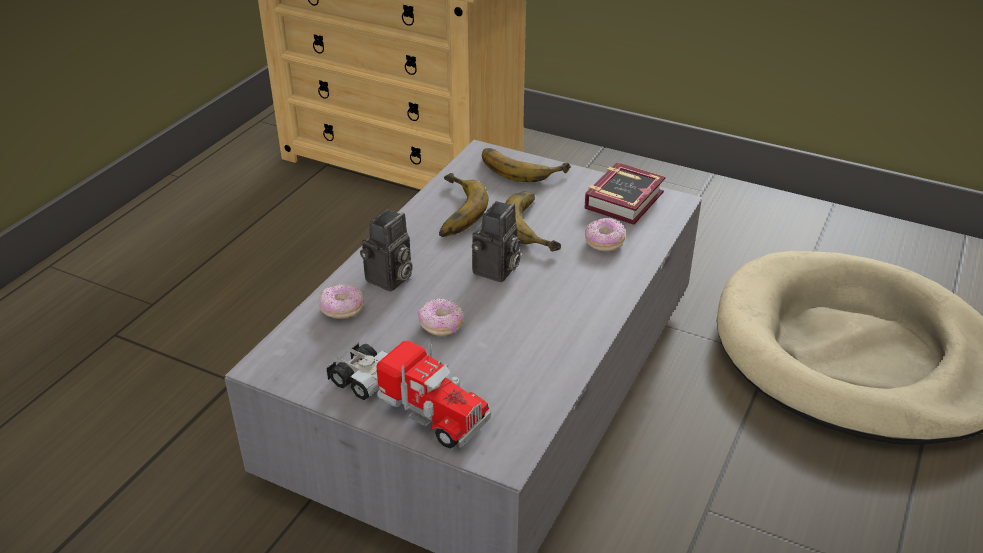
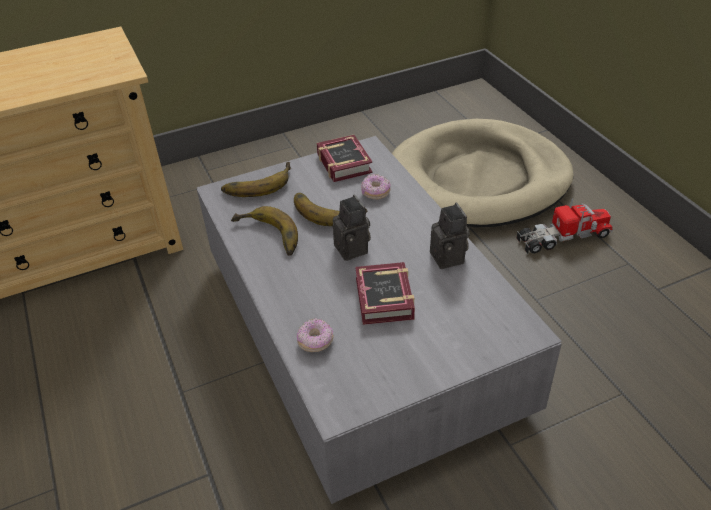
camera: 50 degrees left, 5 degrees up
(389, 280) = (308, 302): camera -> camera (450, 258)
(406, 402) = (442, 354): toy truck -> toy truck (563, 238)
(441, 325) = (382, 301): donut -> book

